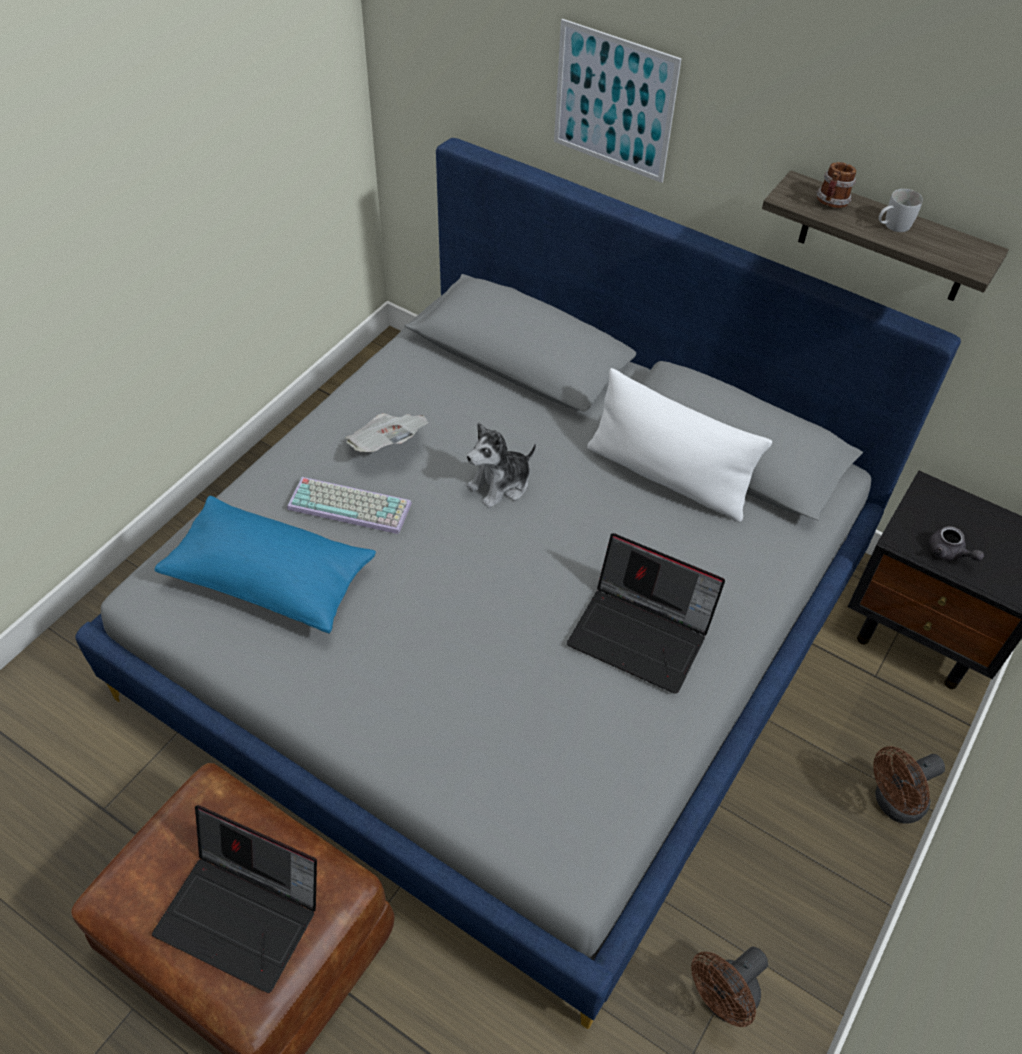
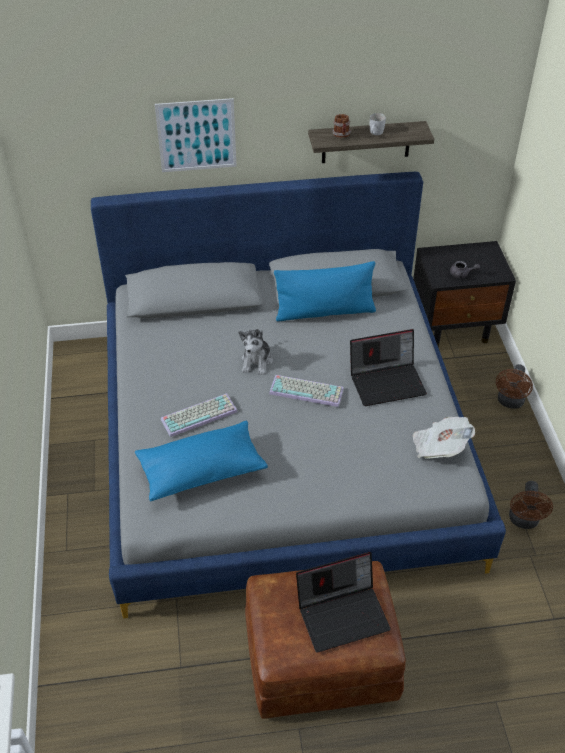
camera: 40 degrees left, 5 degrees down
(387, 446) = (182, 378): newspaper -> newspaper (439, 447)
(518, 569) = (307, 390): none -> keyboard
(667, 476) = (324, 312): white pillow -> blue pillow

